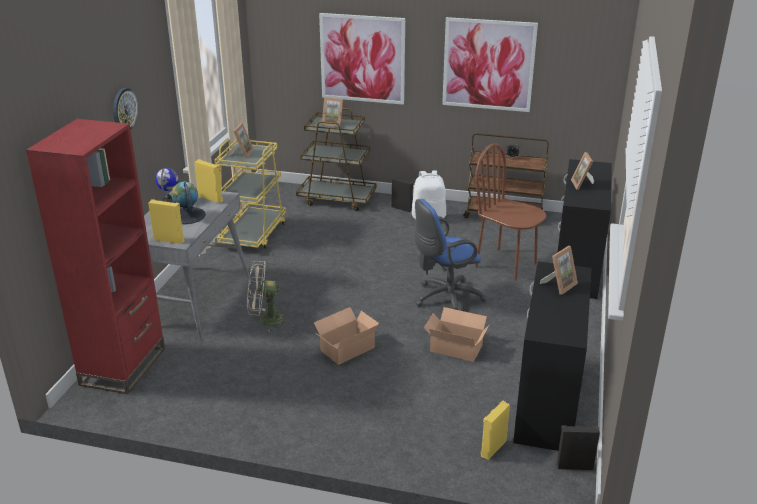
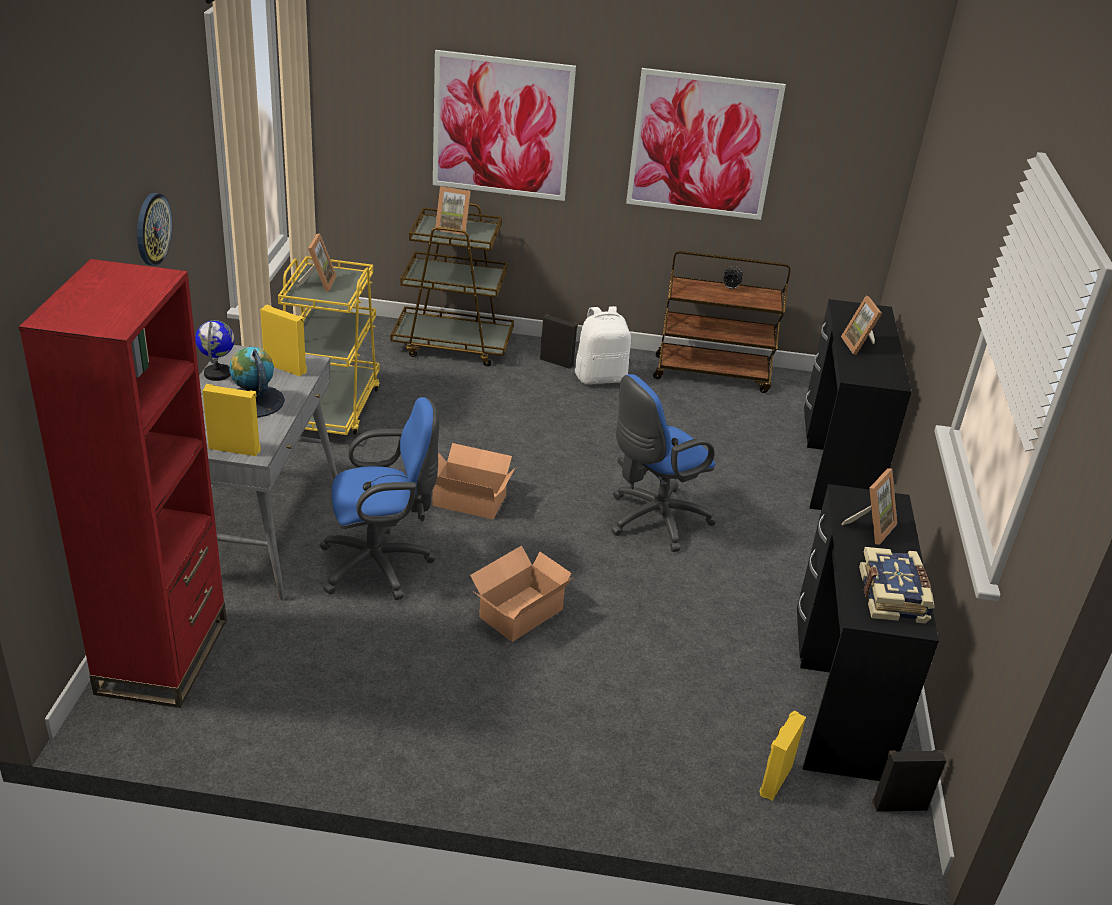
camera: 10 degrees left, 5 degrees up
(265, 320) = (381, 565): beige fan -> blue office chair
(455, 346) = (685, 604): cardboard box -> cardboard box (468, 498)
(506, 264) = (732, 460): brown chair -> none
(563, 323) = (894, 596): none -> book

